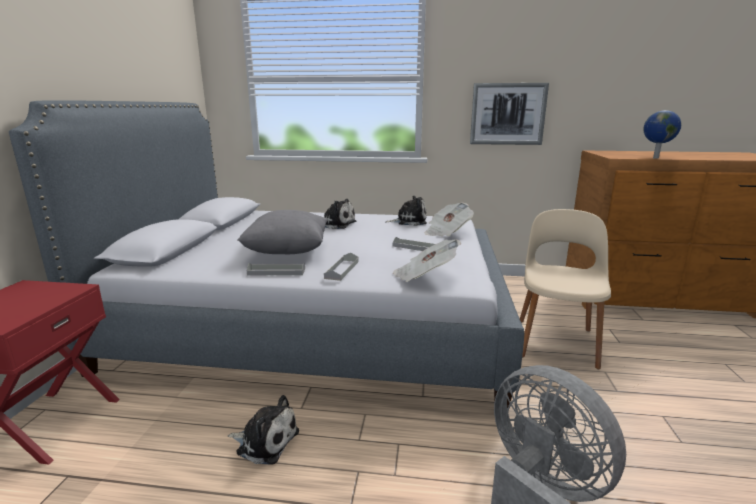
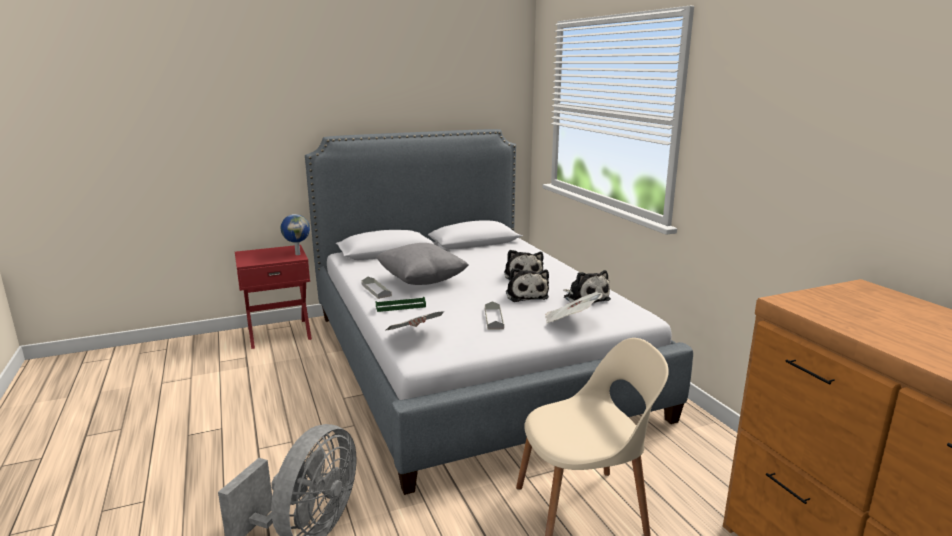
camera: 60 degrees right, 0 degrees up
(265, 441) = (301, 398): plush toy -> plush toy (526, 295)
(342, 269) = (400, 306): grey tray -> green tray
(507, 114) = (765, 190): picture -> none
(655, 158) = (835, 324): globe -> globe (297, 254)

